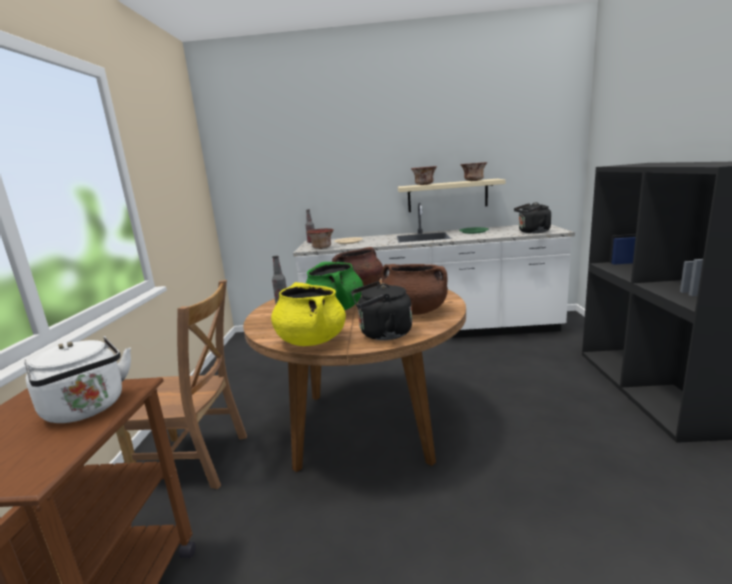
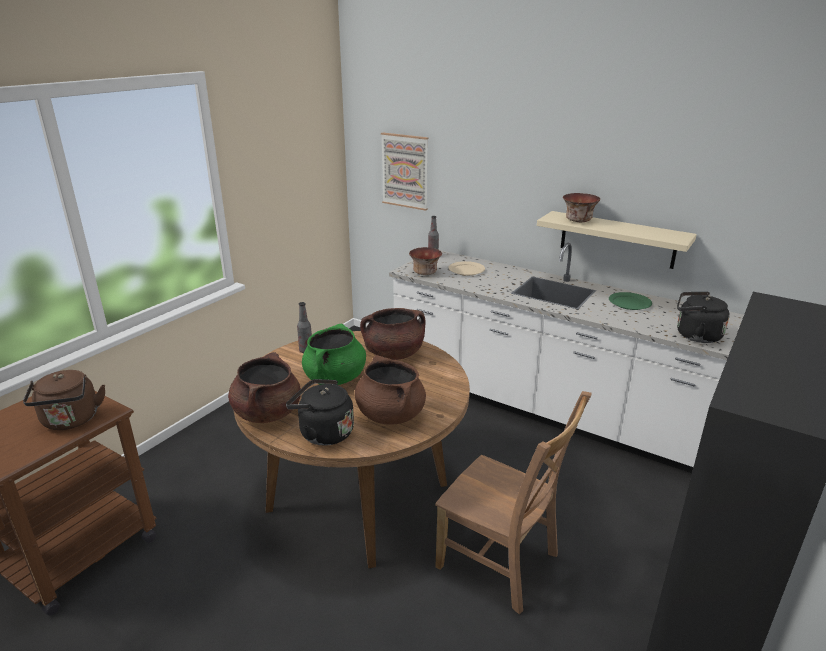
camera: 30 degrees right, 10 degrees up
(88, 409) = (71, 421): white kettle -> brown kettle
(198, 461) = (212, 463): brown chair -> brown chair (501, 563)
(270, 183) = (405, 171): none -> picture
(311, 340) = (267, 413): yellow cooking pot -> brown cooking pot
(473, 181) = (647, 233): bowl -> none

